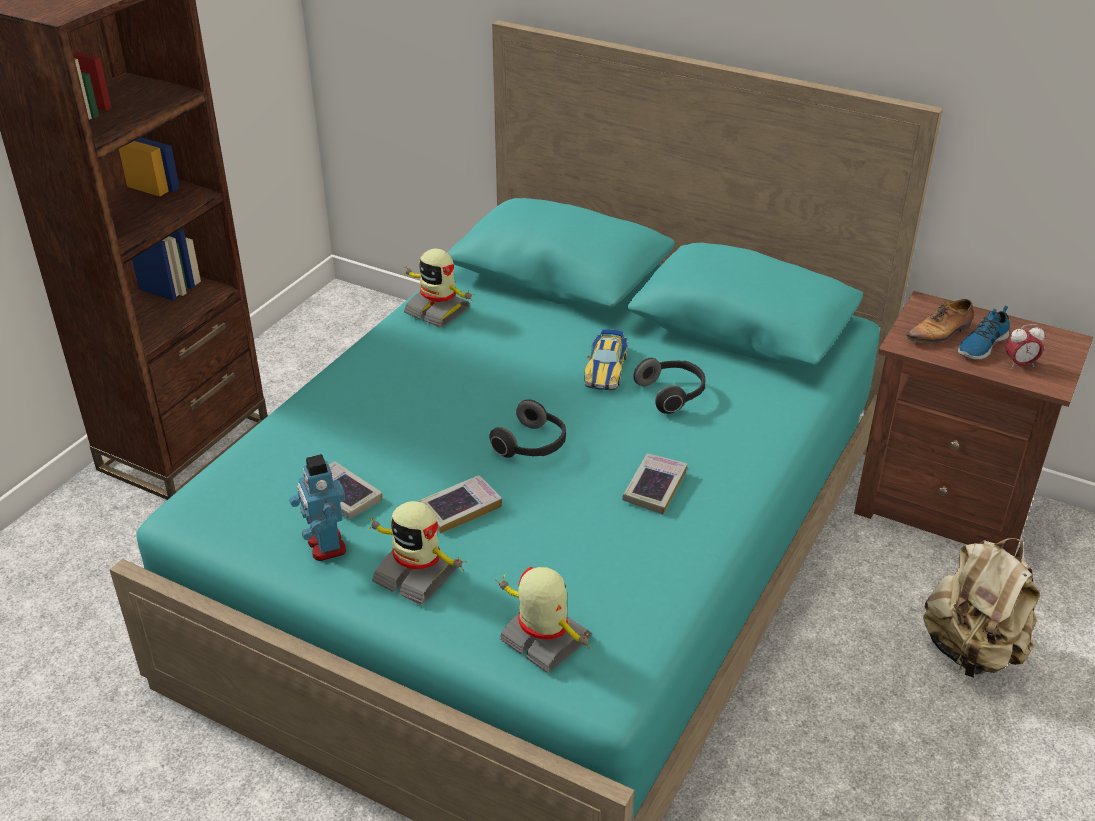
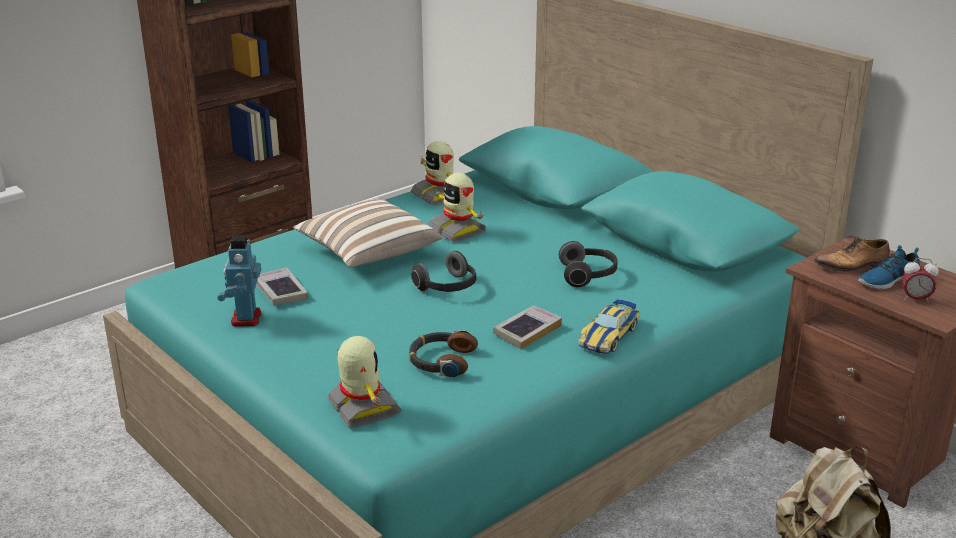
camera: 20 degrees right, 10 degrees down
(408, 414) = (367, 253): none -> pillow
(417, 575) = (298, 348): toy robot -> toy robot (457, 230)
(460, 508) = (362, 315): book -> none
(588, 552) = (441, 361): none -> headphones
(606, 368) = (545, 250): toy car -> toy car (609, 335)

